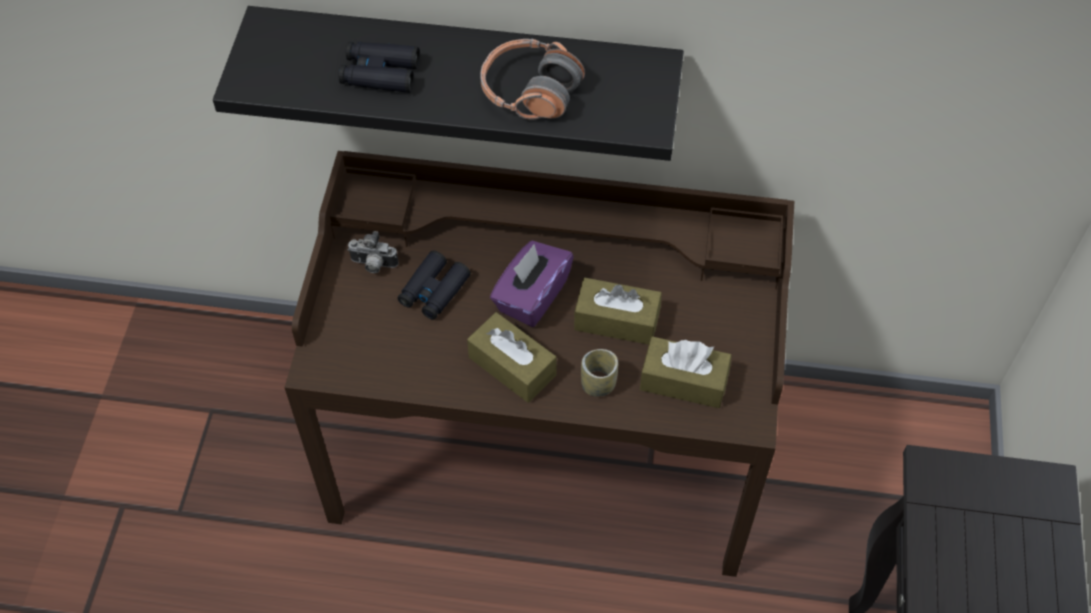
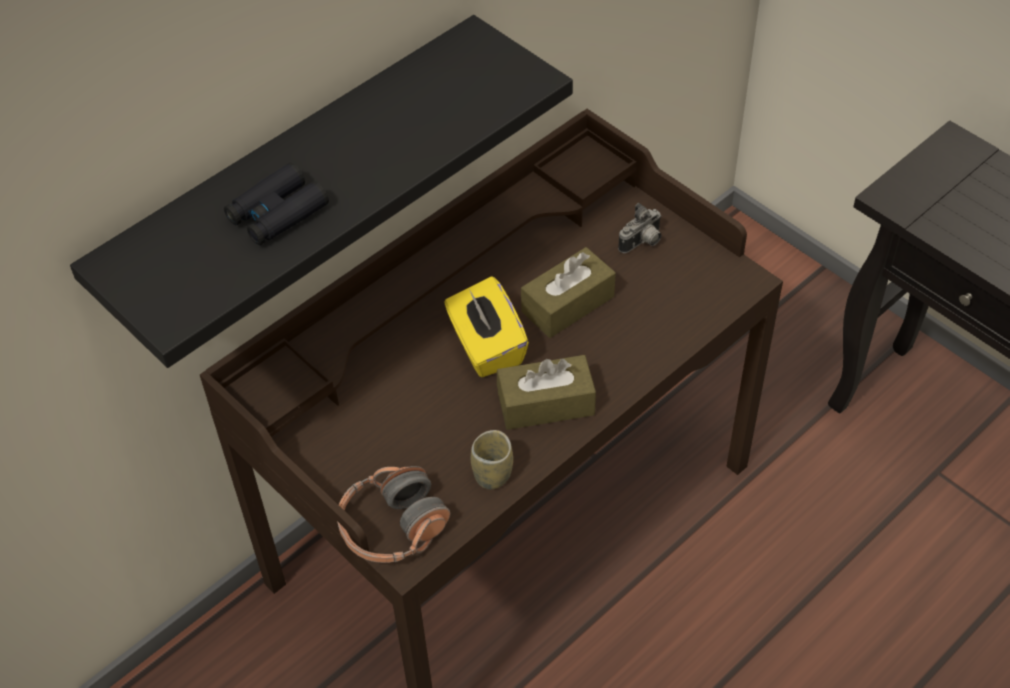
camera: 50 degrees left, 5 degrees down
(373, 265) = (333, 442): camera -> camera (642, 243)
(434, 291) = (409, 413): black binoculars -> none
(530, 91) = (414, 127): headphones -> headphones (393, 526)
(531, 297) = (486, 346): purple tissue box -> yellow tissue box
(598, 384) = (620, 355): cup -> cup (492, 474)
(683, 381) = (669, 298): brown tissue box -> none

